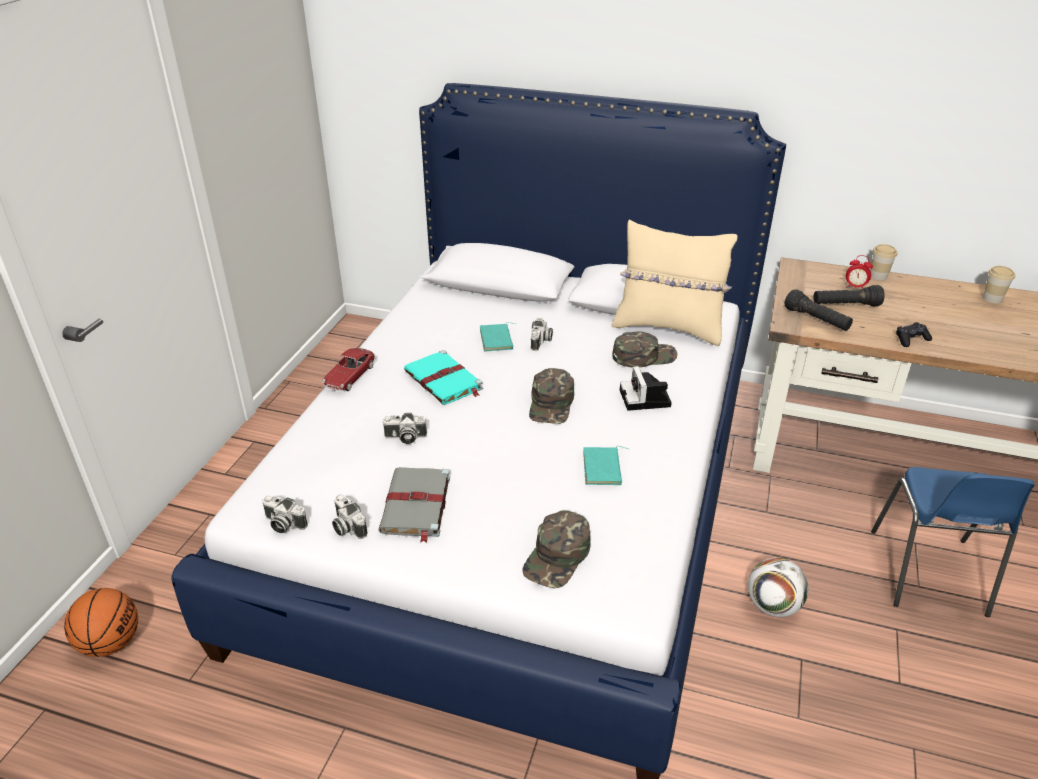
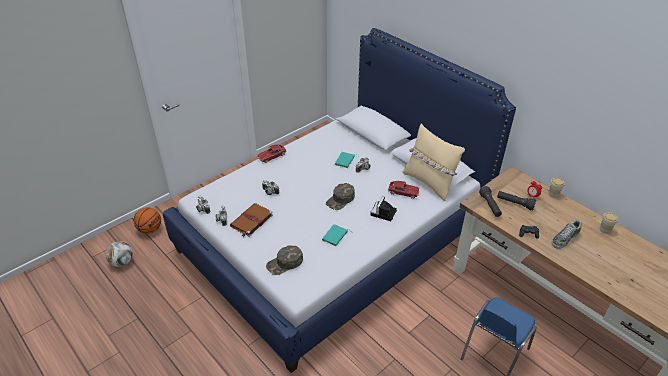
camera: 30 degrees right, 5 degrees up
(416, 505) = (251, 221): grey book -> brown book
(444, 381) = (306, 172): turquoise book -> none
(644, 356) = (403, 192): green cap -> toy car
(772, 606) = (403, 332): football -> football (122, 262)
(961, 328) = (564, 238): none -> shoe

